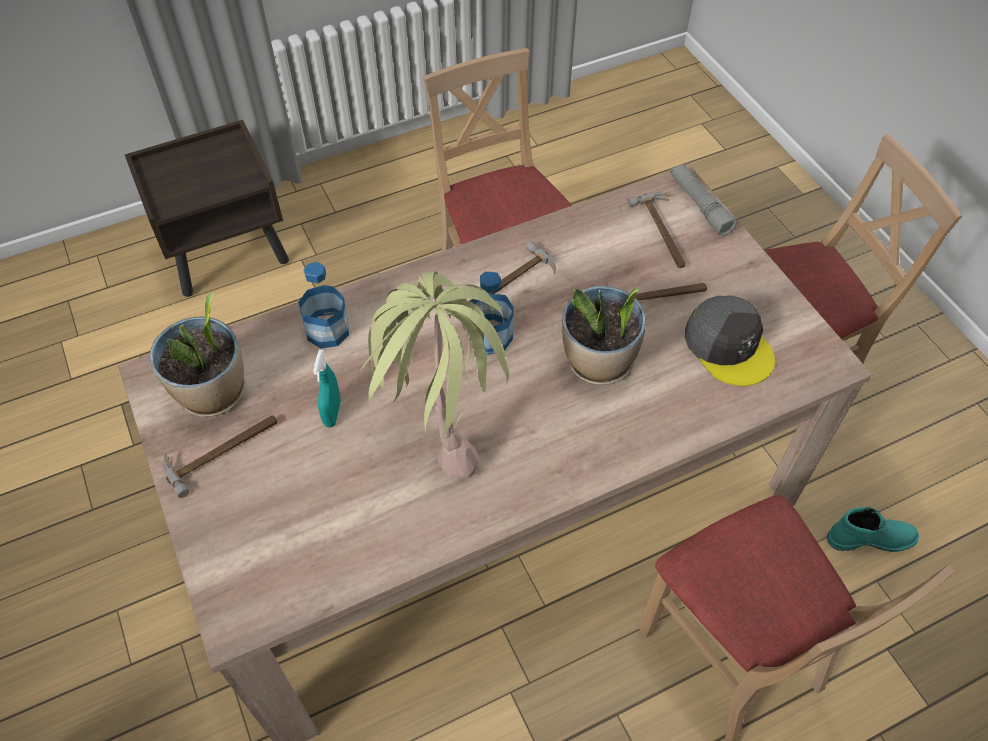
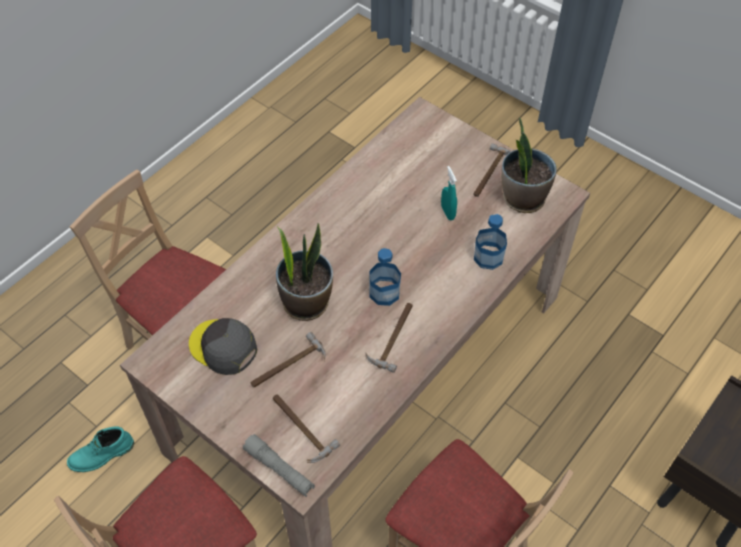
camera: 155 degrees right, 0 degrees up
(441, 428) = (380, 227): potted plant -> none

